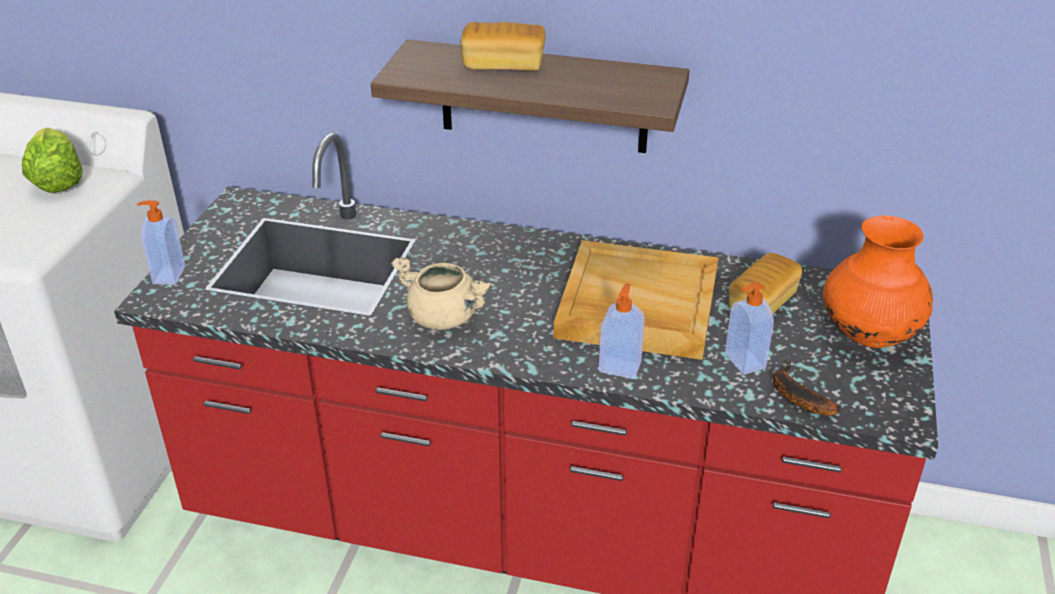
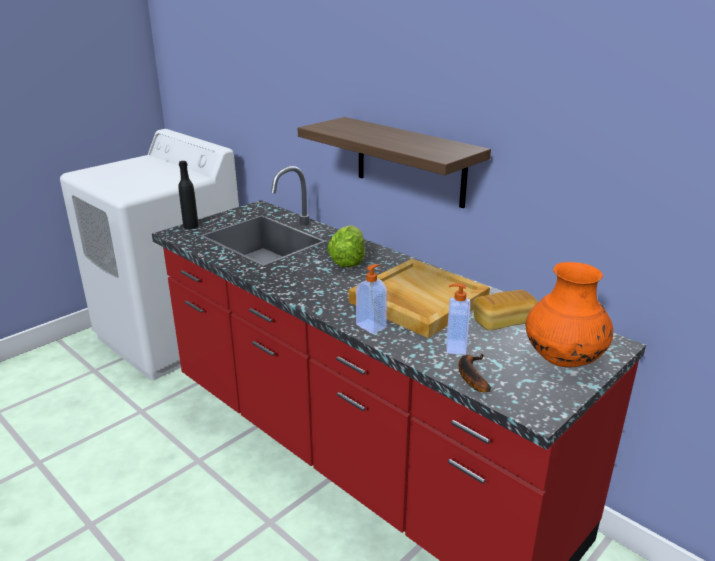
camera: 30 degrees right, 10 degrees down
(57, 181) = (174, 174): lettuce -> lettuce (347, 261)
(168, 275) = (191, 226): soap dispenser -> black bottle
(444, 317) = (299, 276): beige cooking pot -> none
(503, 65) = (378, 131): bread -> none

